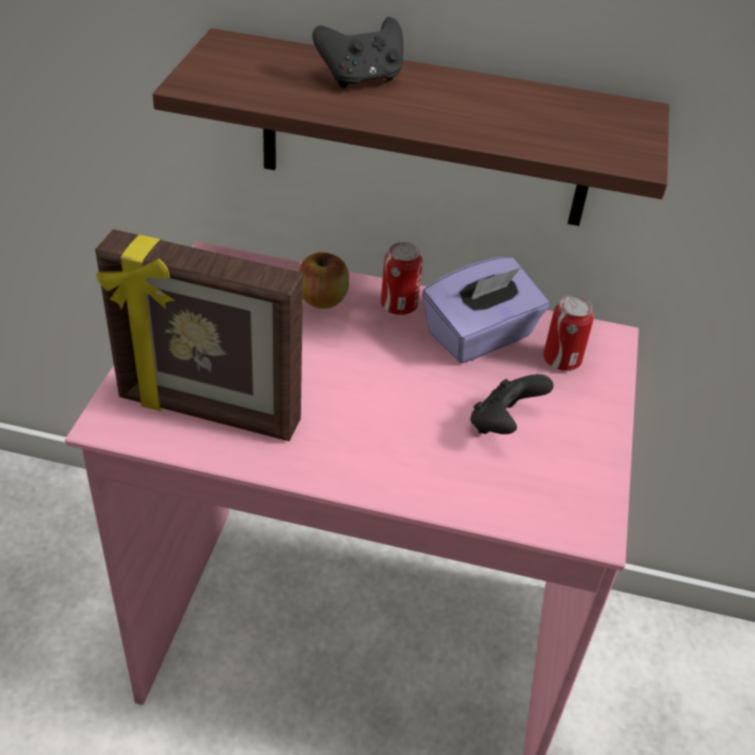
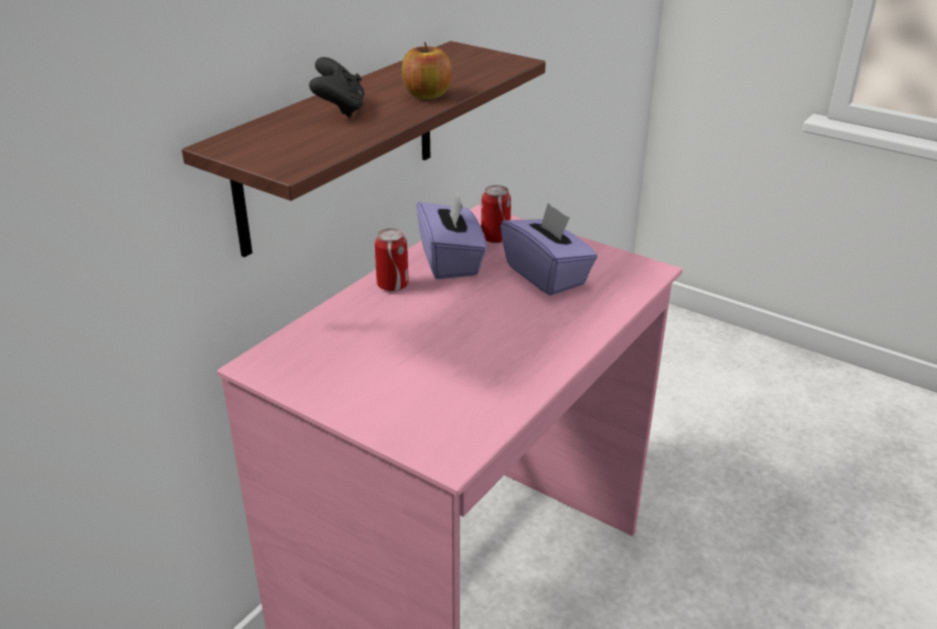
camera: 65 degrees left, 10 degrees down
(208, 412) = (467, 401): picture frame -> none
(322, 300) = (359, 318): apple -> apple (427, 95)
(503, 424) = (546, 275): black game controller -> purple tissue box

